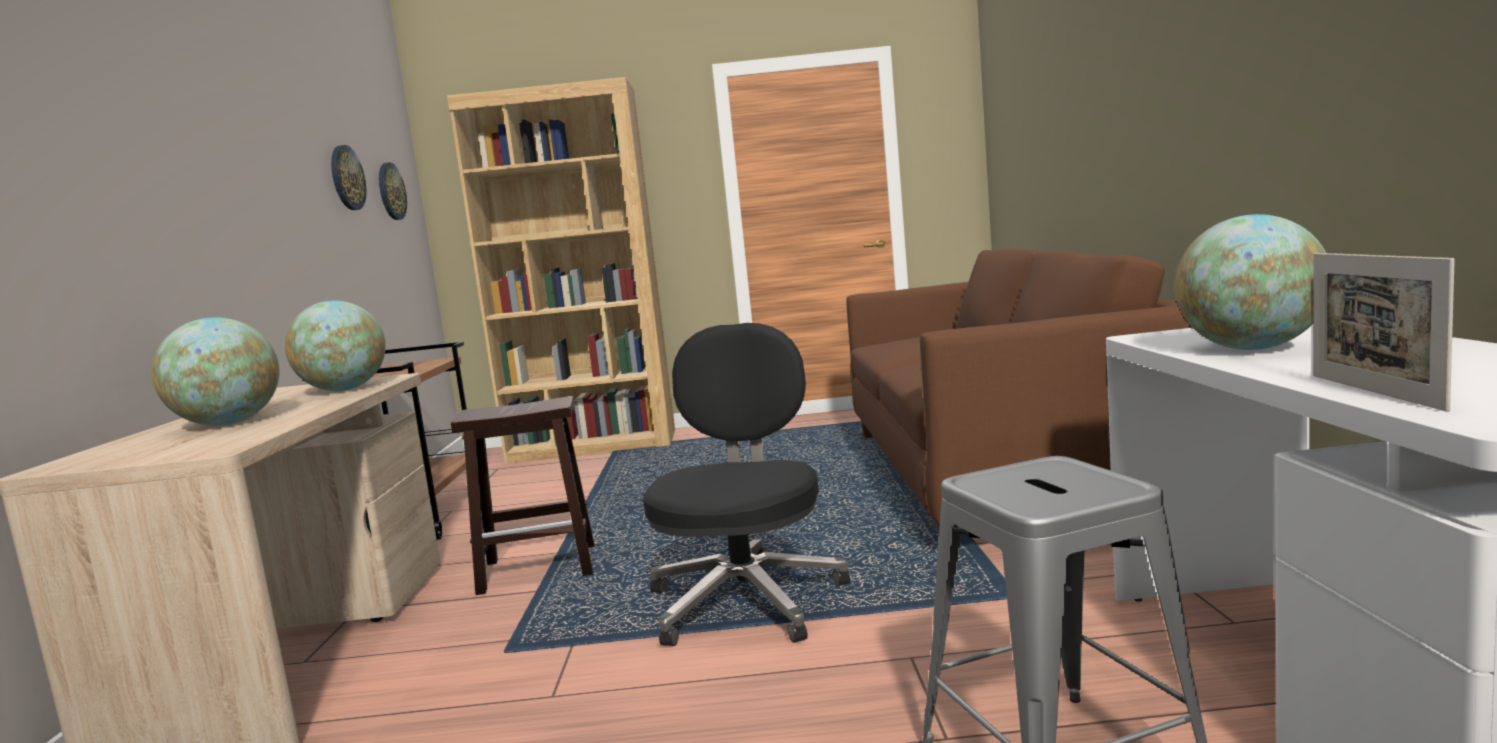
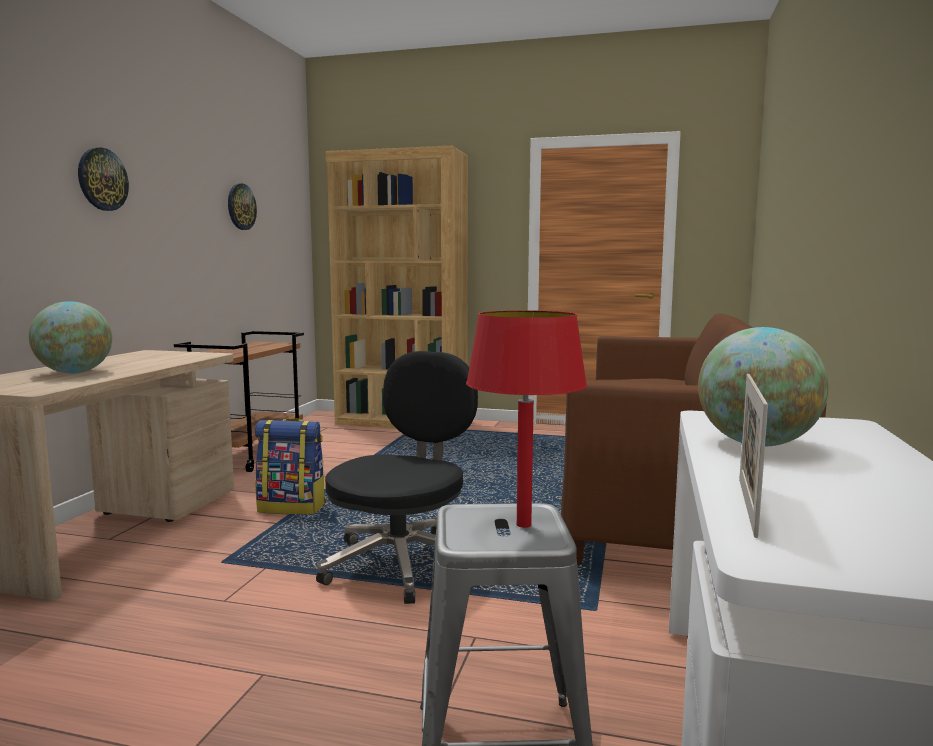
camera: 15 degrees right, 0 degrees up
(344, 390) = (172, 359): globe -> none
(391, 191) = (281, 217): wall clock -> wall clock (102, 179)
(541, 568) = (292, 507): brown stool -> backpack
(1065, 479) = (523, 524): none -> red table lamp

